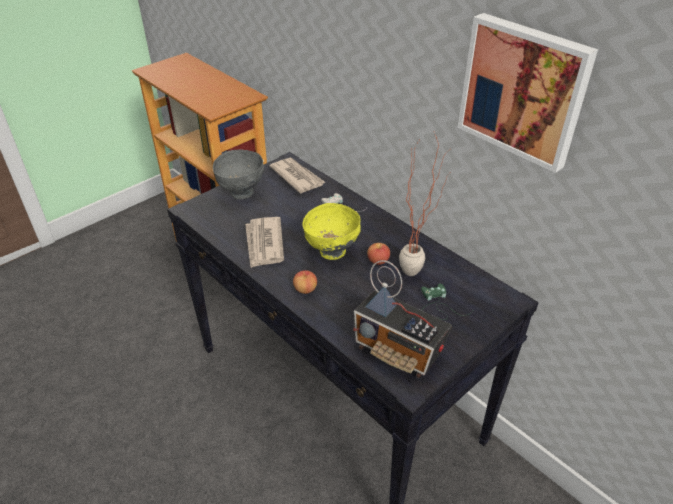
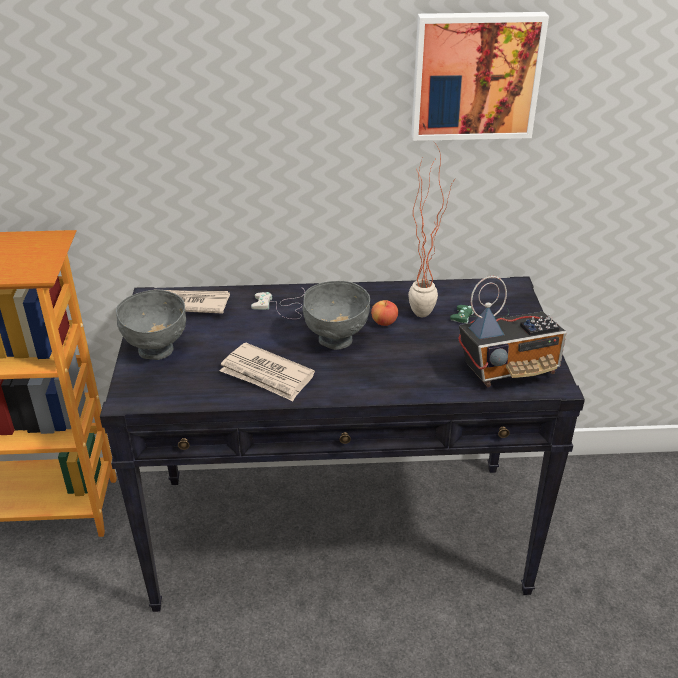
camera: 50 degrees left, 5 degrees down
(305, 289) = (369, 382): apple -> none
(332, 251) = (336, 340): yellow bowl -> grey bowl

